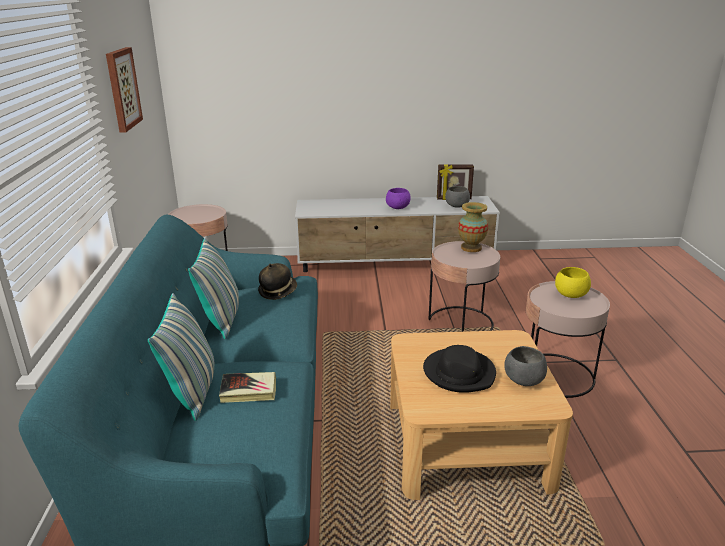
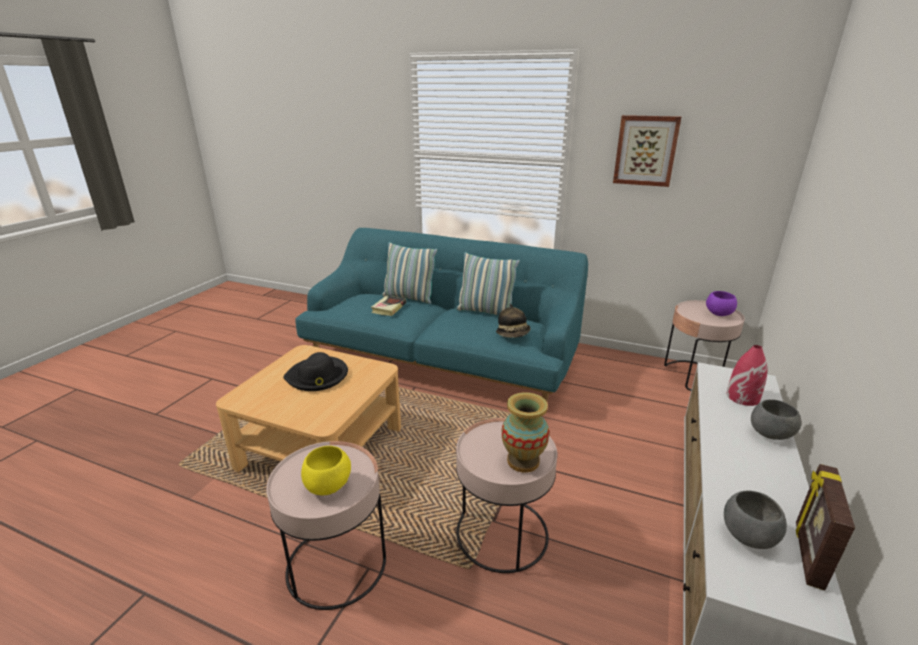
camera: 115 degrees right, 0 degrees up
(334, 206) = (742, 397): none -> red vase
(398, 208) = (733, 453): purple bowl -> purple bowl (718, 314)
(524, 380) = (272, 400): grey bowl -> grey bowl (771, 435)

